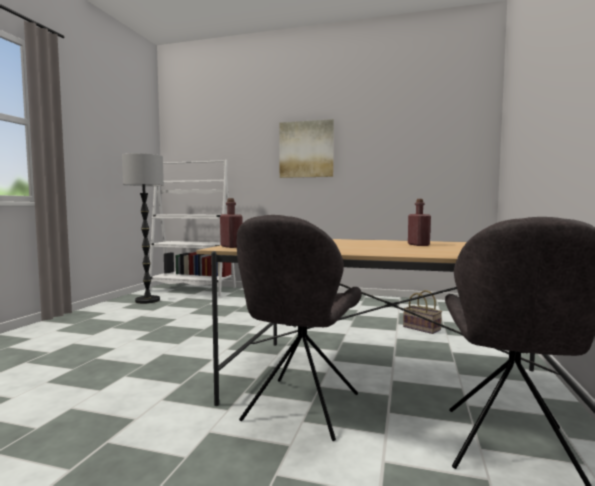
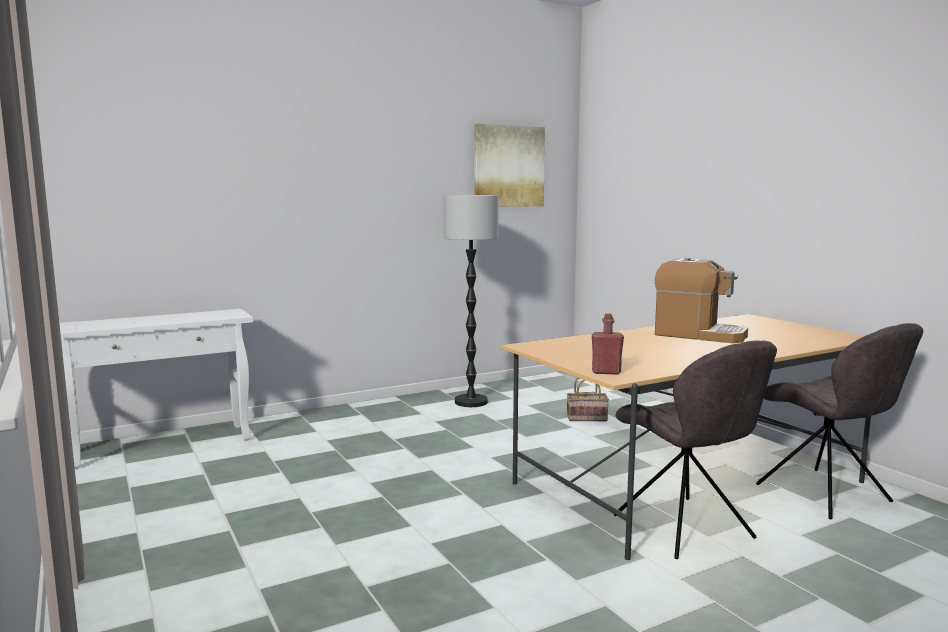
camera: 45 degrees left, 5 degrees up
(147, 300) = (145, 487): floor lamp -> floor lamp (471, 402)
(192, 289) = (165, 445): white bookcase -> white console table
(306, 149) = (348, 176): picture -> picture (508, 166)
(418, 245) = (699, 335): red bottle -> coffee machine

